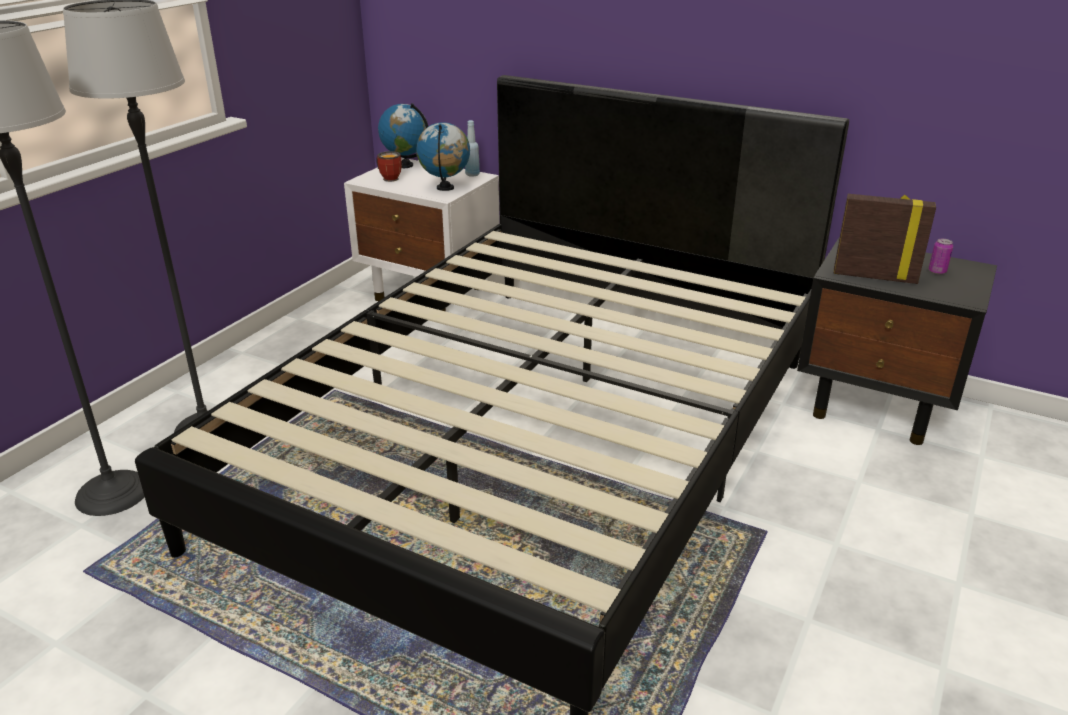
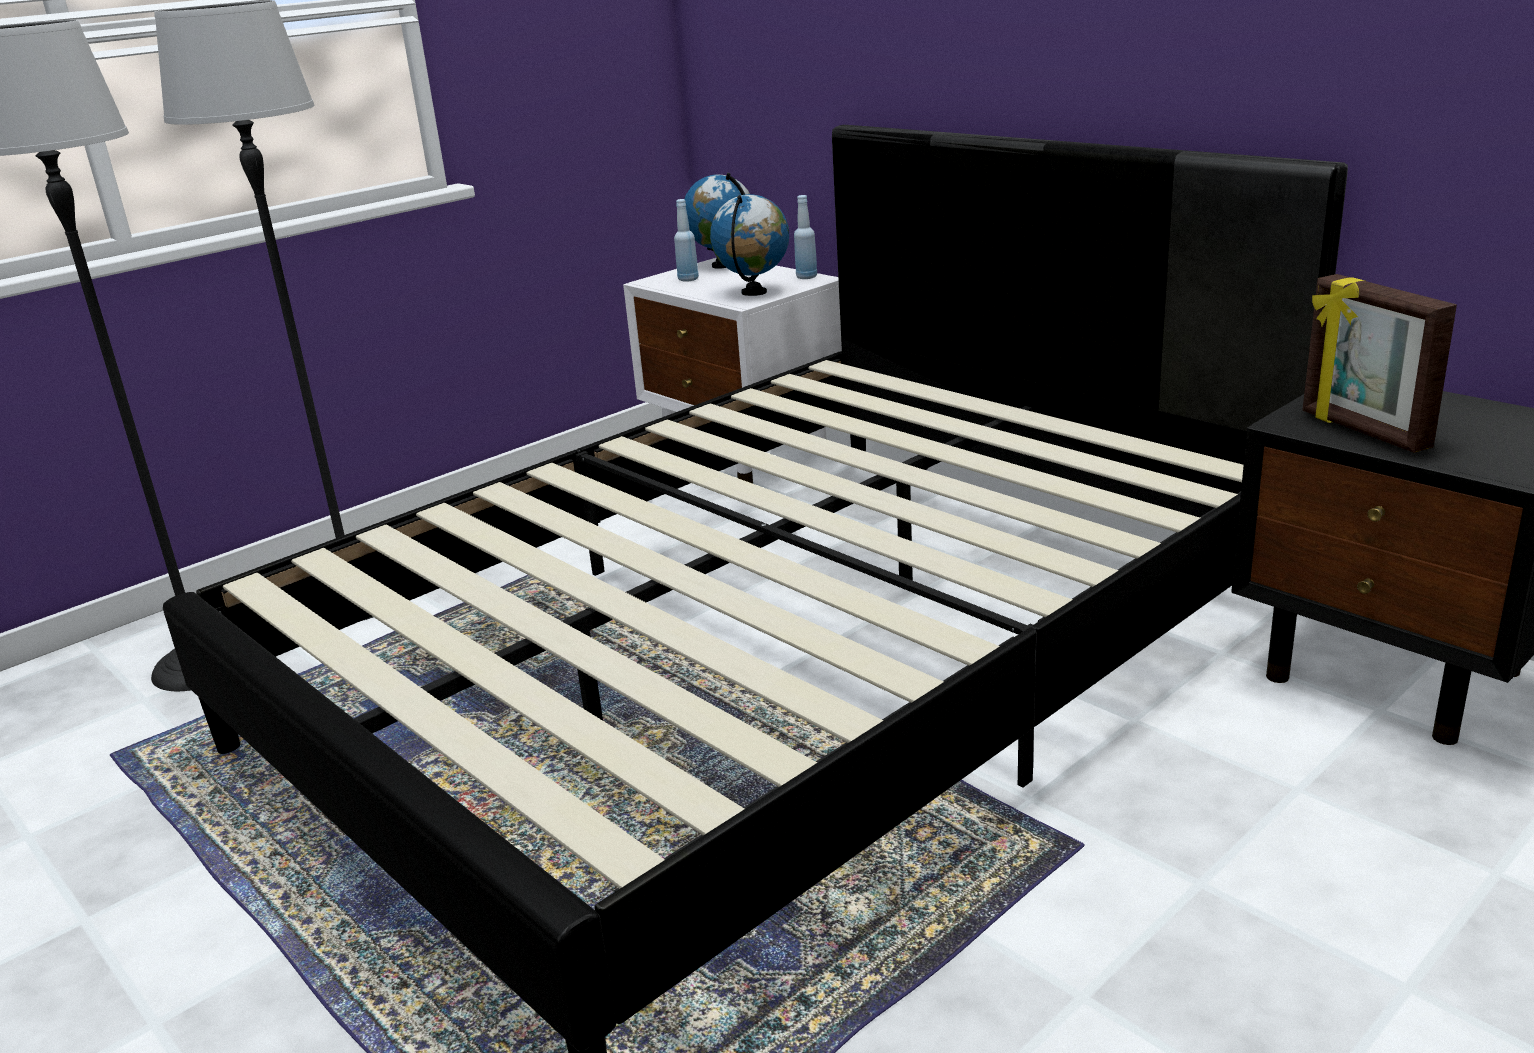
camera: 20 degrees right, 5 degrees down
(389, 178) = (688, 279): mug -> blue bottle
(874, 276) = (1362, 431): picture frame -> picture frame turned 150 degrees counterclockwise
(937, 271) = (1492, 429): can -> none

